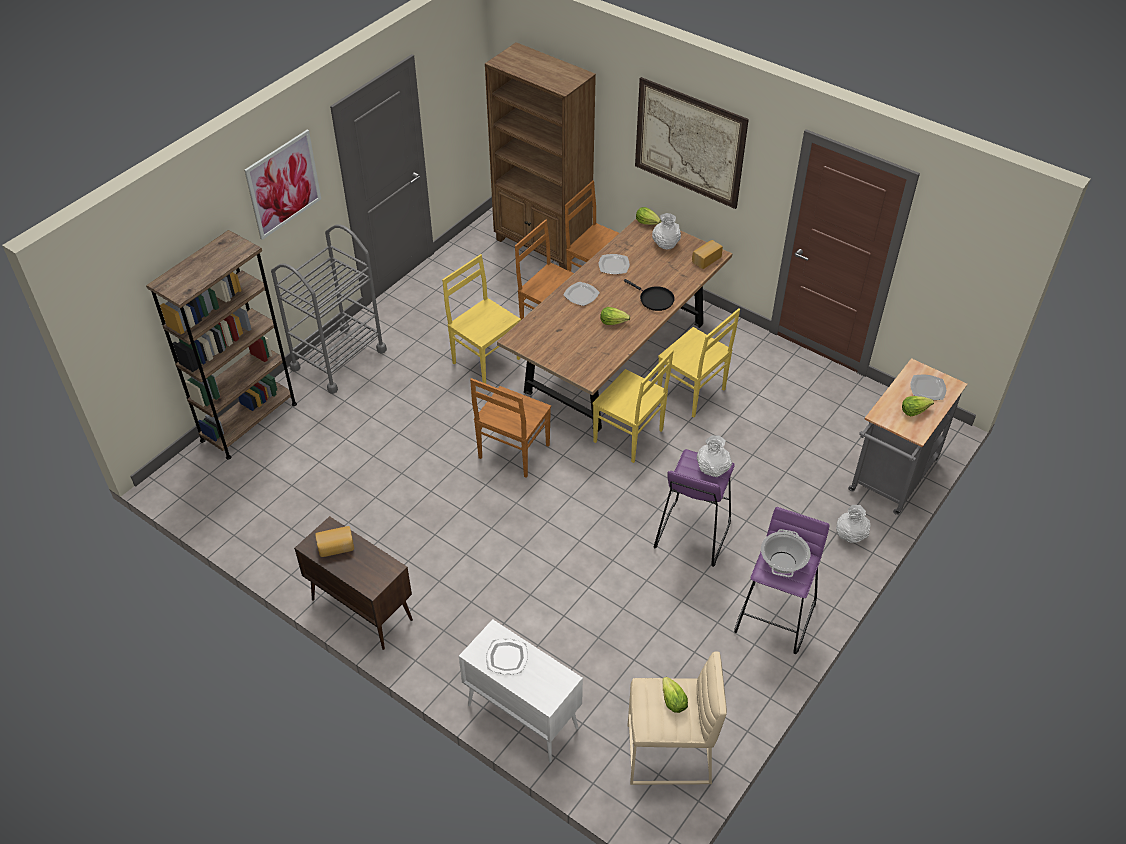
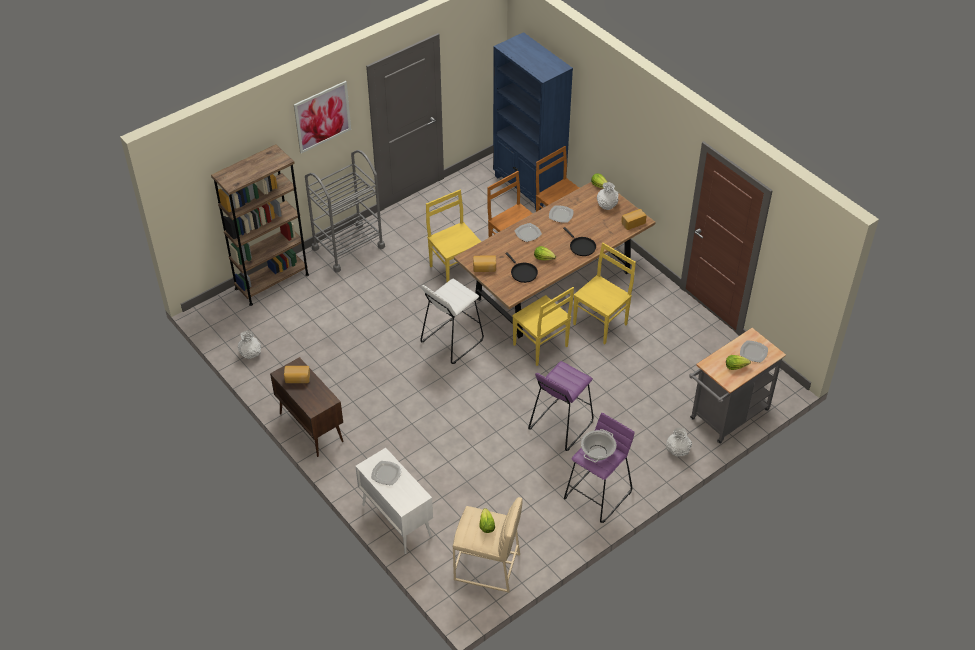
camera: 15 degrees right, 0 degrees up
(513, 453) = (451, 341): brown chair -> white stool
(542, 349) = (484, 268): none -> bread
(543, 246) = (529, 187): brown bookcase -> blue bookcase
(593, 345) = (522, 273): none -> black frying pan
(689, 143) = (631, 133): picture -> none
(692, 393) = (601, 323): yellow chair -> yellow chair turned 105 degrees counterclockwise
(713, 469) = (574, 379): white vase -> white vase (251, 354)

